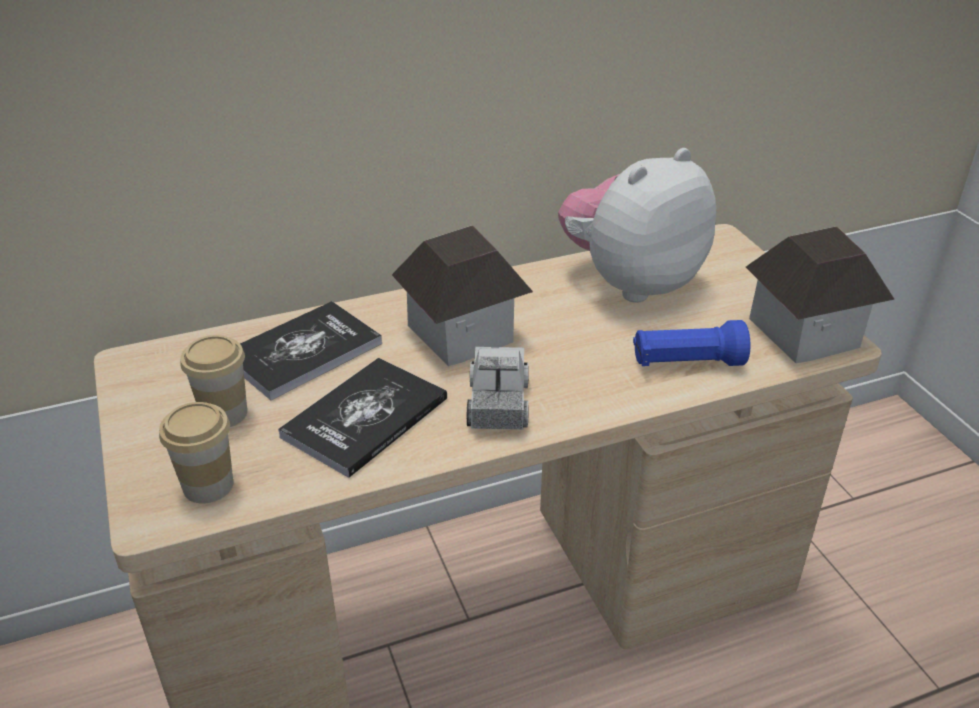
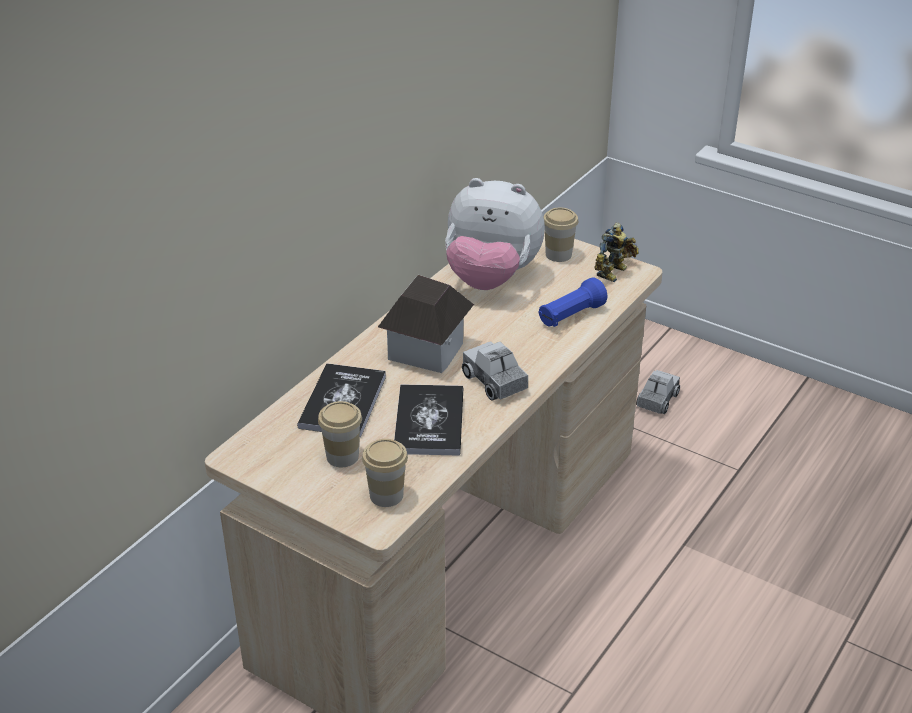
camera: 35 degrees left, 0 degrees up
(631, 282) = (491, 279): plush toy -> plush toy turned 90 degrees counterclockwise
(748, 284) = (558, 254): none -> cup
(805, 332) = (615, 272): toy house -> toy robot
(888, 542) = (657, 400): none -> toy truck

